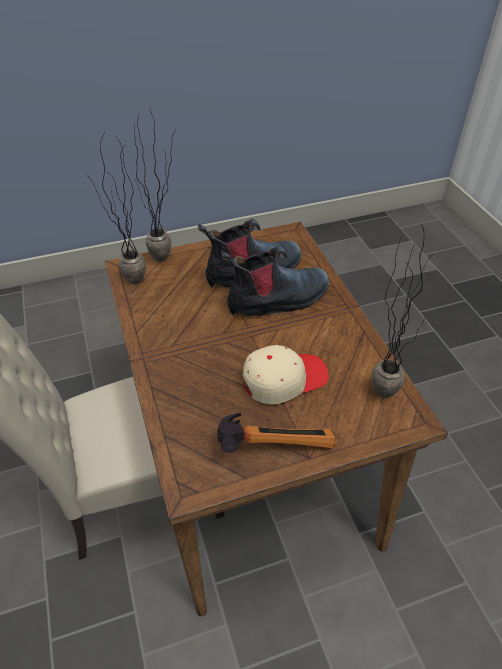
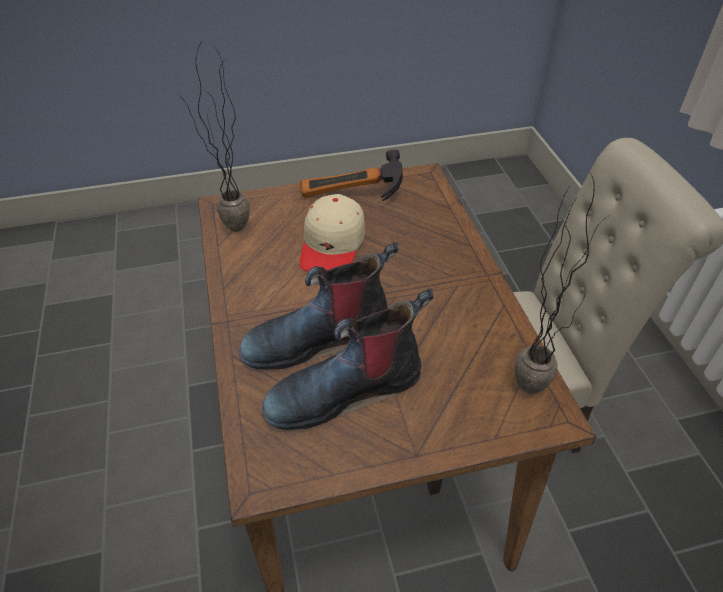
camera: 175 degrees left, 0 degrees up
(168, 259) = (485, 429): potted plant -> none
(284, 379) = (332, 245): beige cap -> beige cap turned 60 degrees counterclockwise

